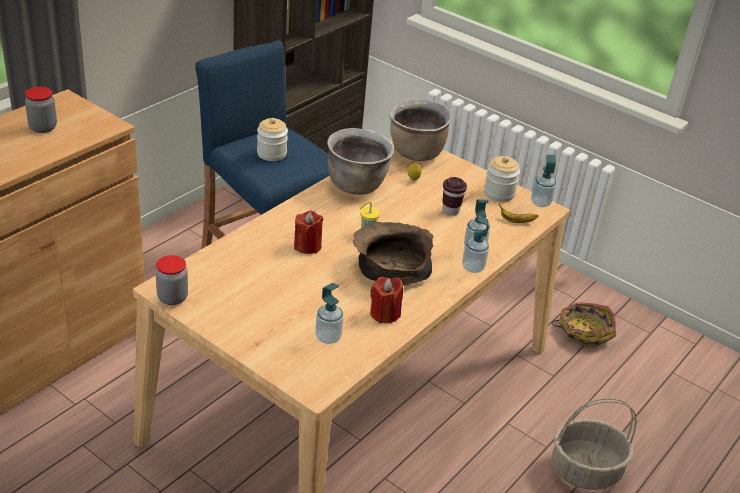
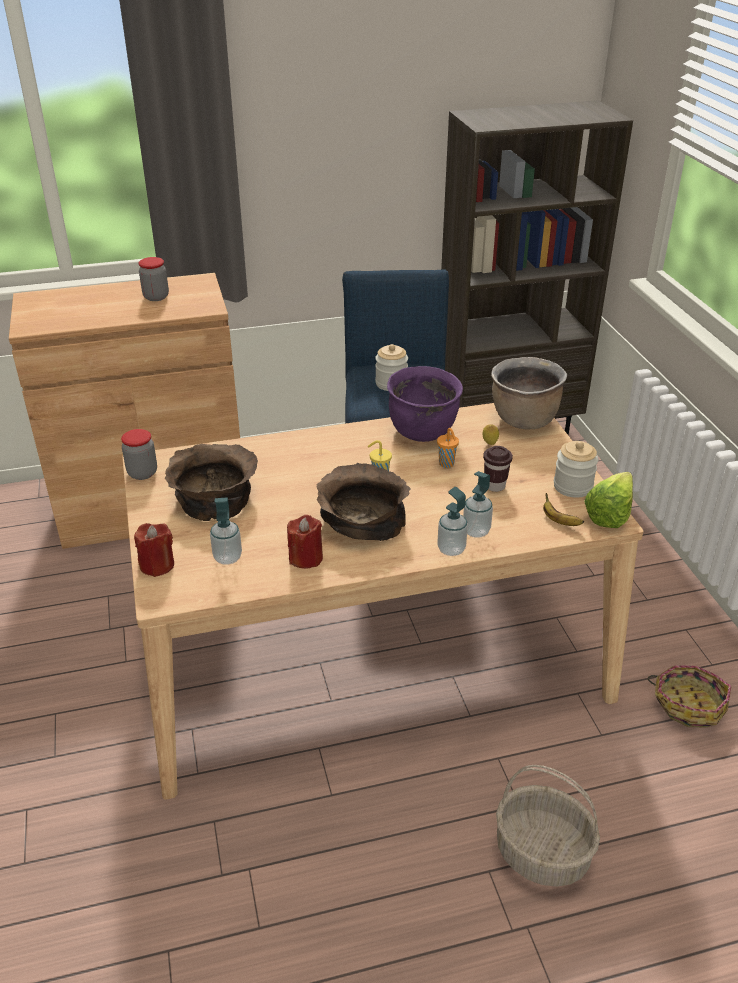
camera: 40 degrees right, 0 degrees up
(259, 294) = (215, 496): none -> brown bowl
(307, 246) = (308, 470): red candle -> red candle (157, 565)
(356, 185) = (423, 431): brown cooking pot -> purple cooking pot
(402, 205) = (447, 464): none -> orange cup
(540, 203) = (613, 512): soap dispenser -> lettuce

